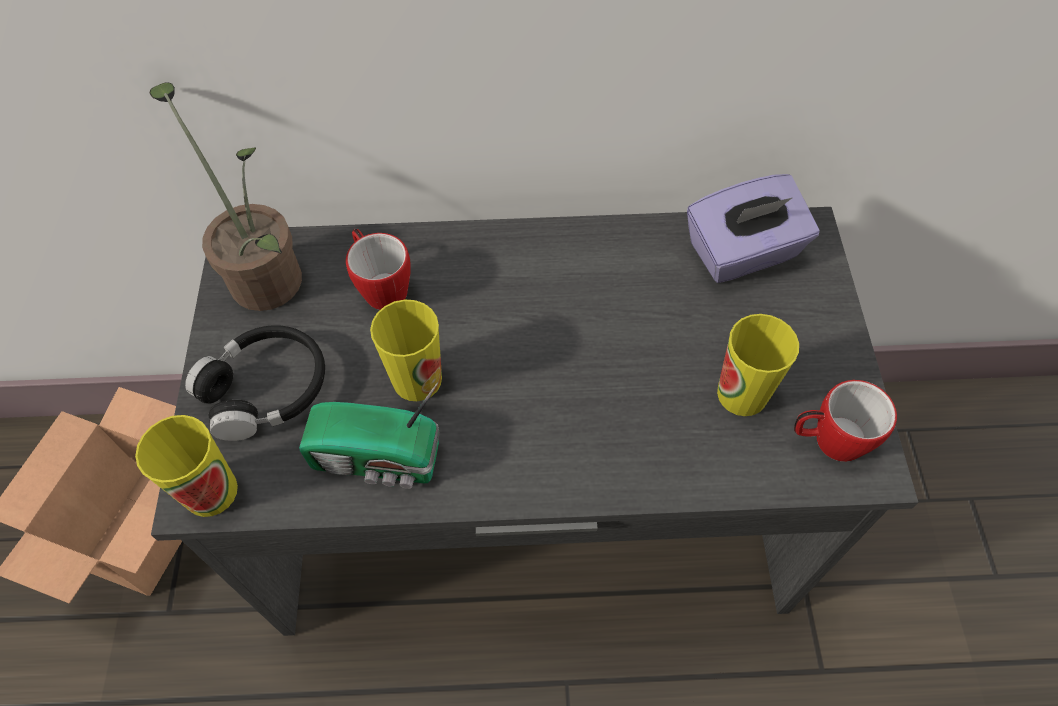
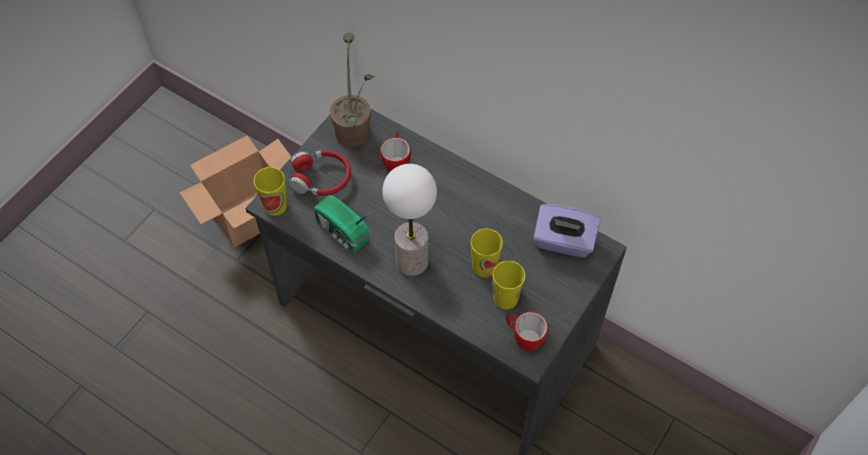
camera: 35 degrees right, 0 degrees up
(266, 390) = (321, 178): black headphones -> red headphones
(417, 379) = (381, 210): cup -> cup (484, 266)
(543, 432) = (412, 261): none -> table lamp

